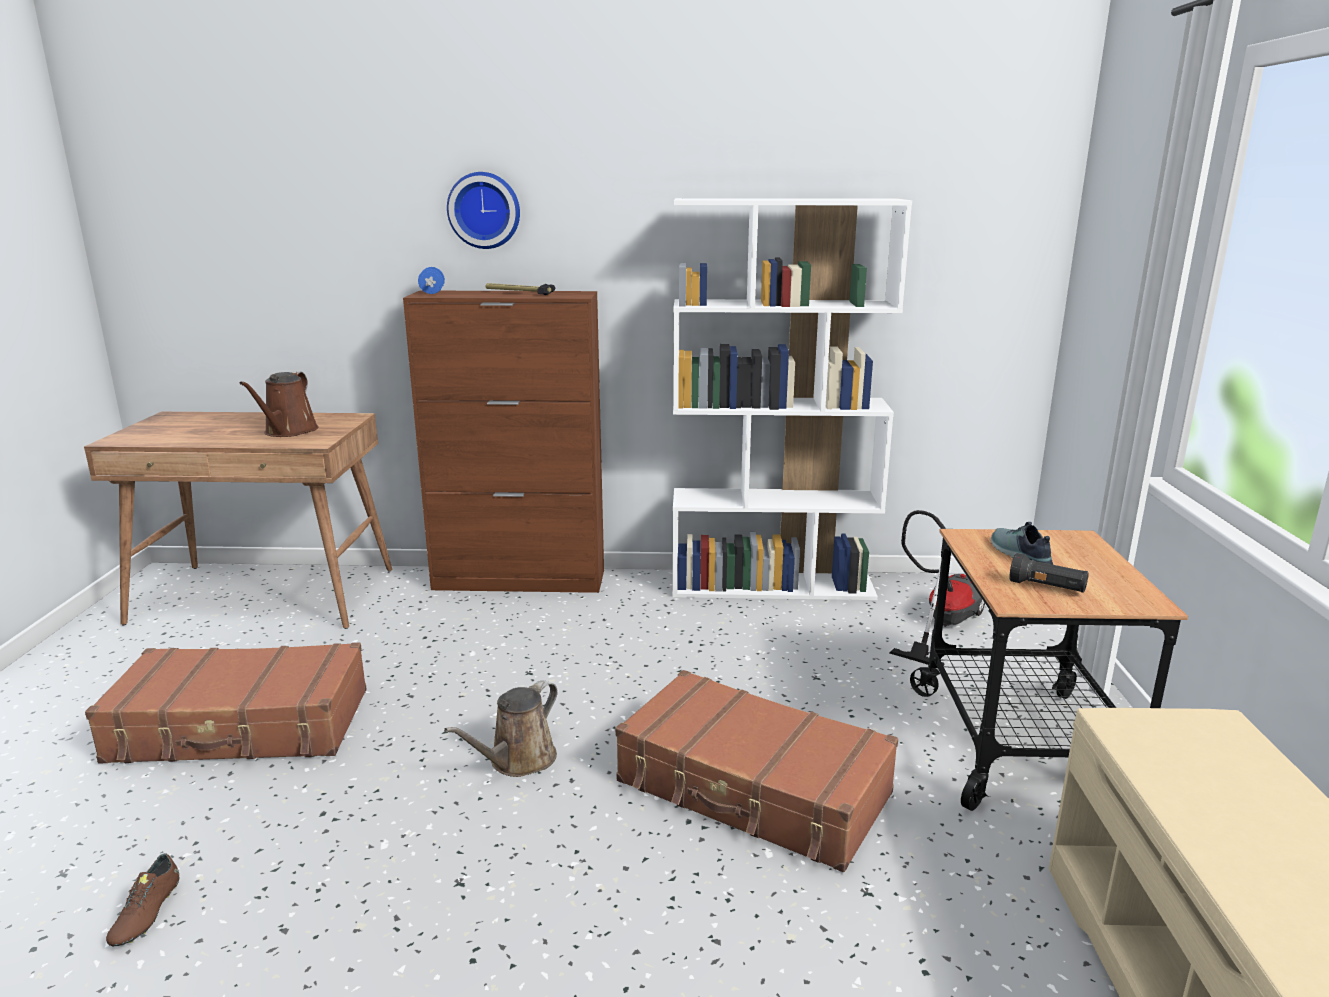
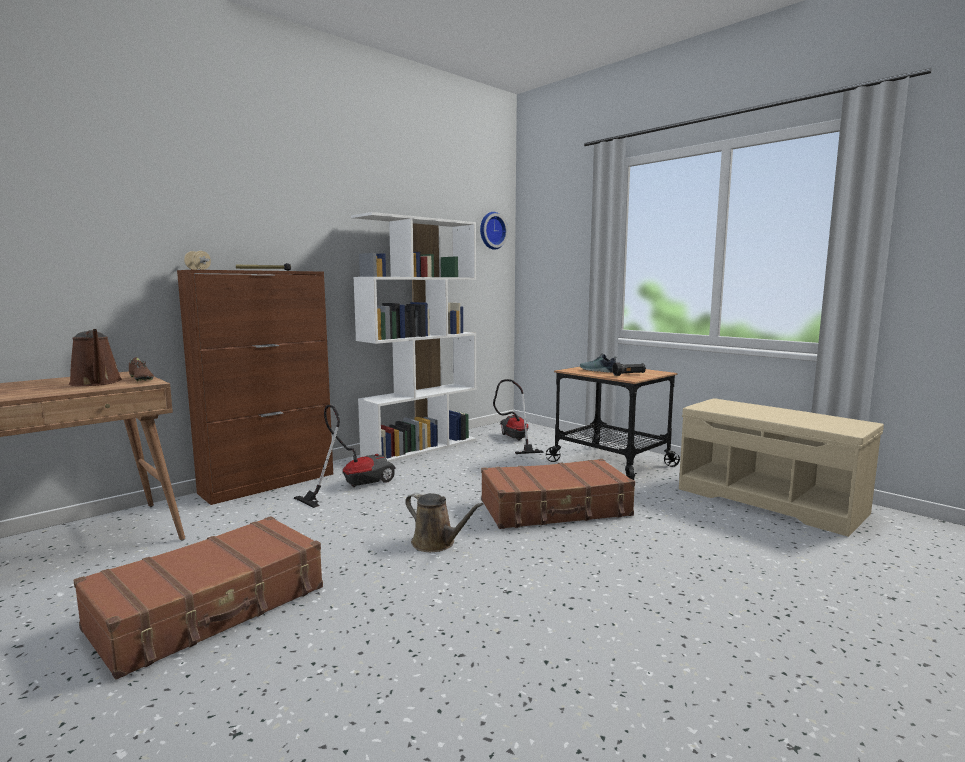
camera: 45 degrees left, 10 degrees down
(146, 913) = (357, 703): brown shoe -> brown shoe (140, 379)
(432, 292) = (198, 269): blue dumbbell -> beige dumbbell
(485, 210) = (226, 214): wall clock -> wall clock (491, 231)
(518, 761) = (436, 543): brown watering can -> brown watering can turned 45 degrees counterclockwise
(589, 621) = (353, 485): none -> vacuum cleaner

